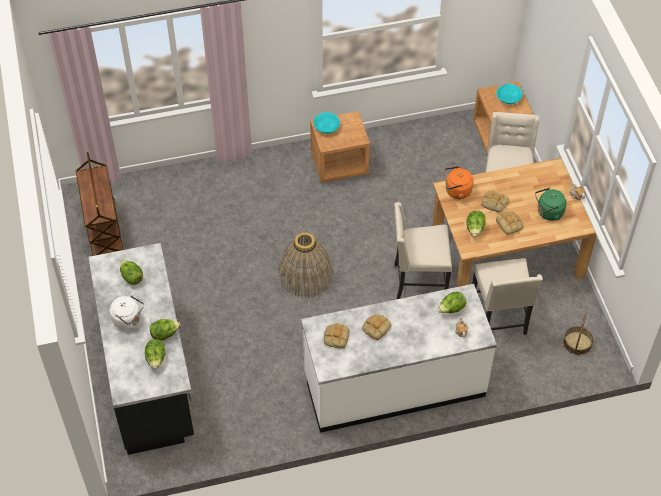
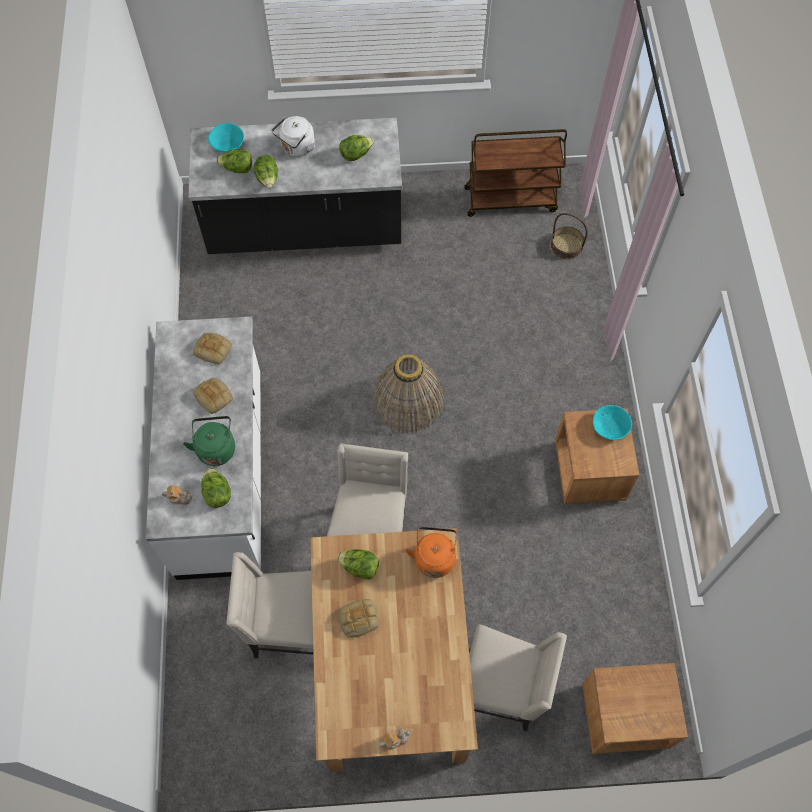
camera: 100 degrees right, 10 degrees up
(494, 203) = (402, 606): bread -> none
(508, 98) = (648, 708): turquoise bowl -> turquoise bowl (227, 144)
(548, 213) = (368, 684): green kettle -> green kettle (216, 448)
(577, 343) = (223, 726): basket -> basket (566, 246)

